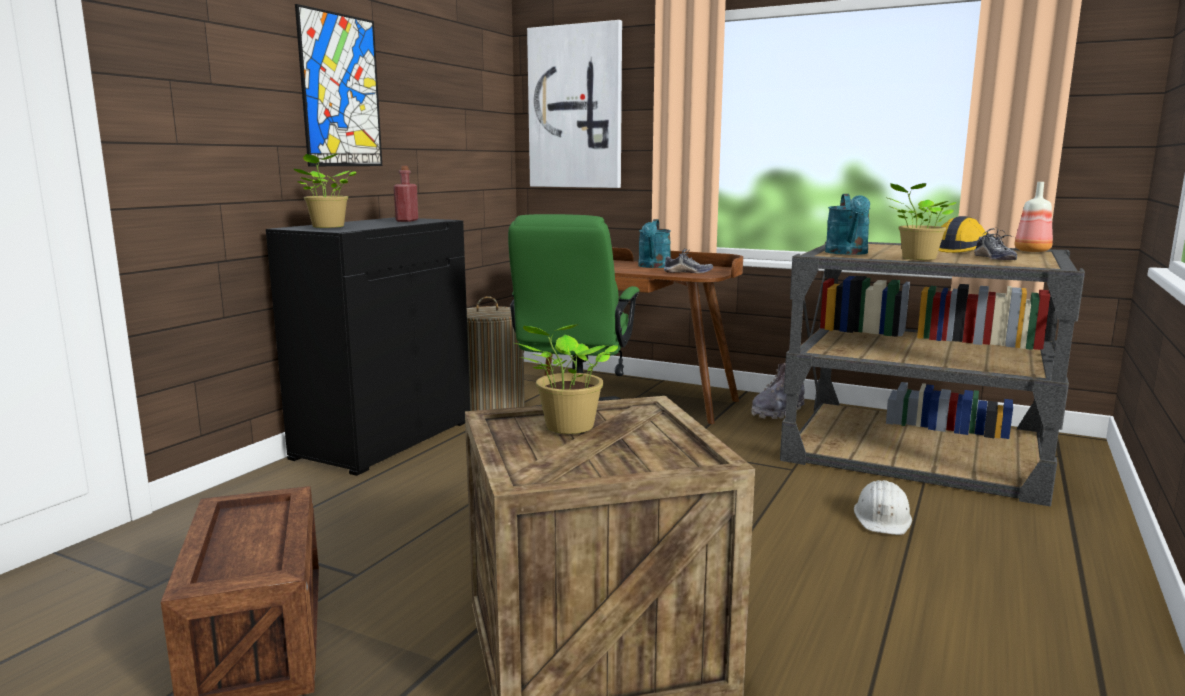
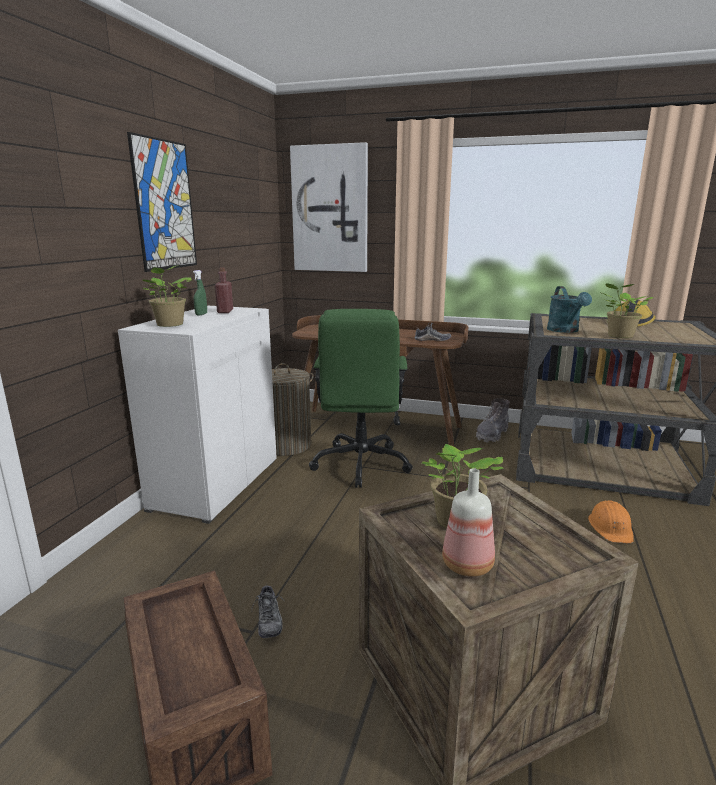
camera: 10 degrees left, 5 degrees up
(375, 222) = (201, 314): none -> green spray bottle
(384, 439) = (215, 483): black cabinet -> white cabinet
(654, 266) = (402, 334): turquoise watering can -> none
(883, 518) = (611, 528): white hard hat -> orange hard hat
(994, 258) = (667, 333): shoe -> shoe (269, 620)
(1033, 251) = (680, 323): bottle -> bottle (469, 565)

